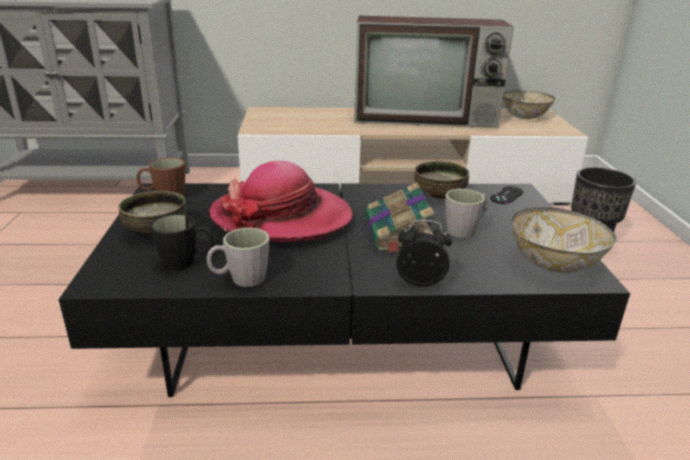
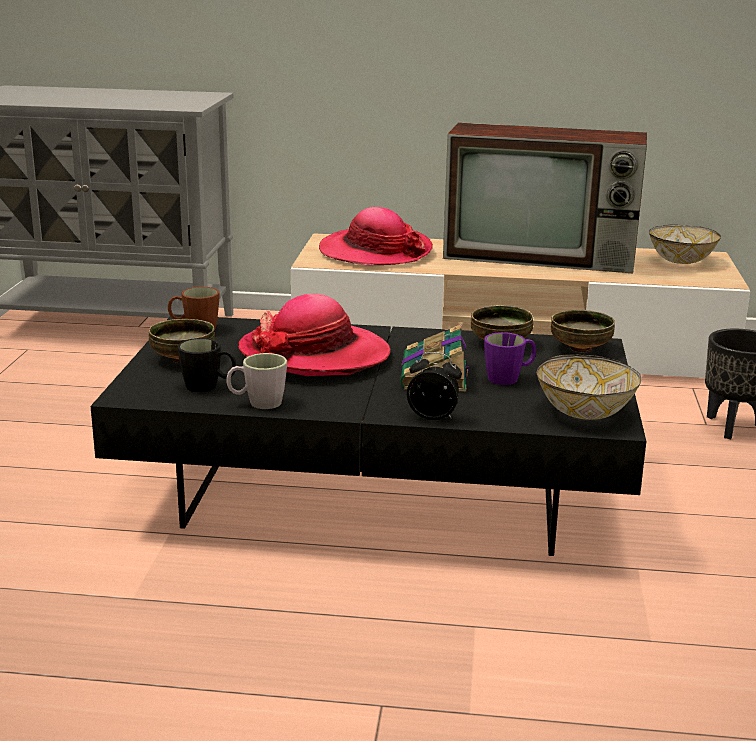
camera: 10 degrees right, 5 degrees down
(301, 119) = (375, 252): none -> hat
(465, 229) = (509, 378): grey mug -> purple mug
(506, 195) = (580, 349): black game controller -> bowl

